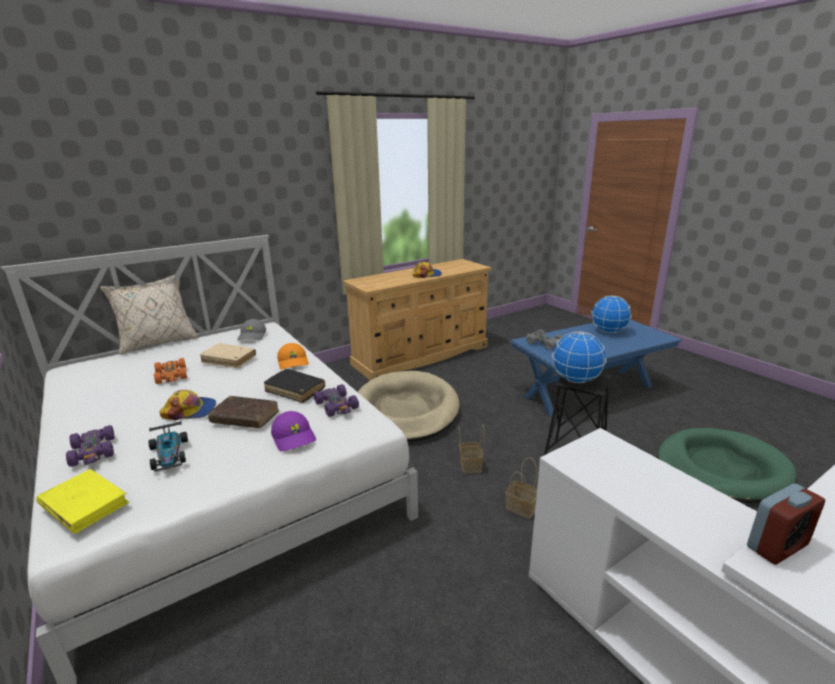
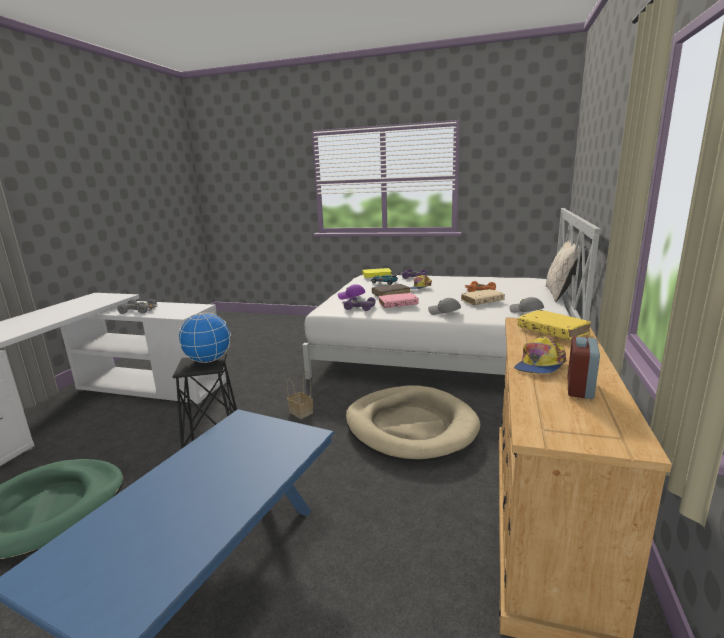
camera: 140 degrees right, 5 degrees down
(293, 362) = (443, 312): orange cap -> grey cap
(295, 390) = (398, 304): black book -> pink book
(375, 281) = (552, 331): none -> yellow book
(520, 507) = (246, 405): basket -> none
(543, 343) = (280, 441): grey toy car -> grey toy car (139, 310)
(608, 331) = (169, 533): globe -> none
(777, 546) = (114, 300): alarm clock -> alarm clock (579, 388)

